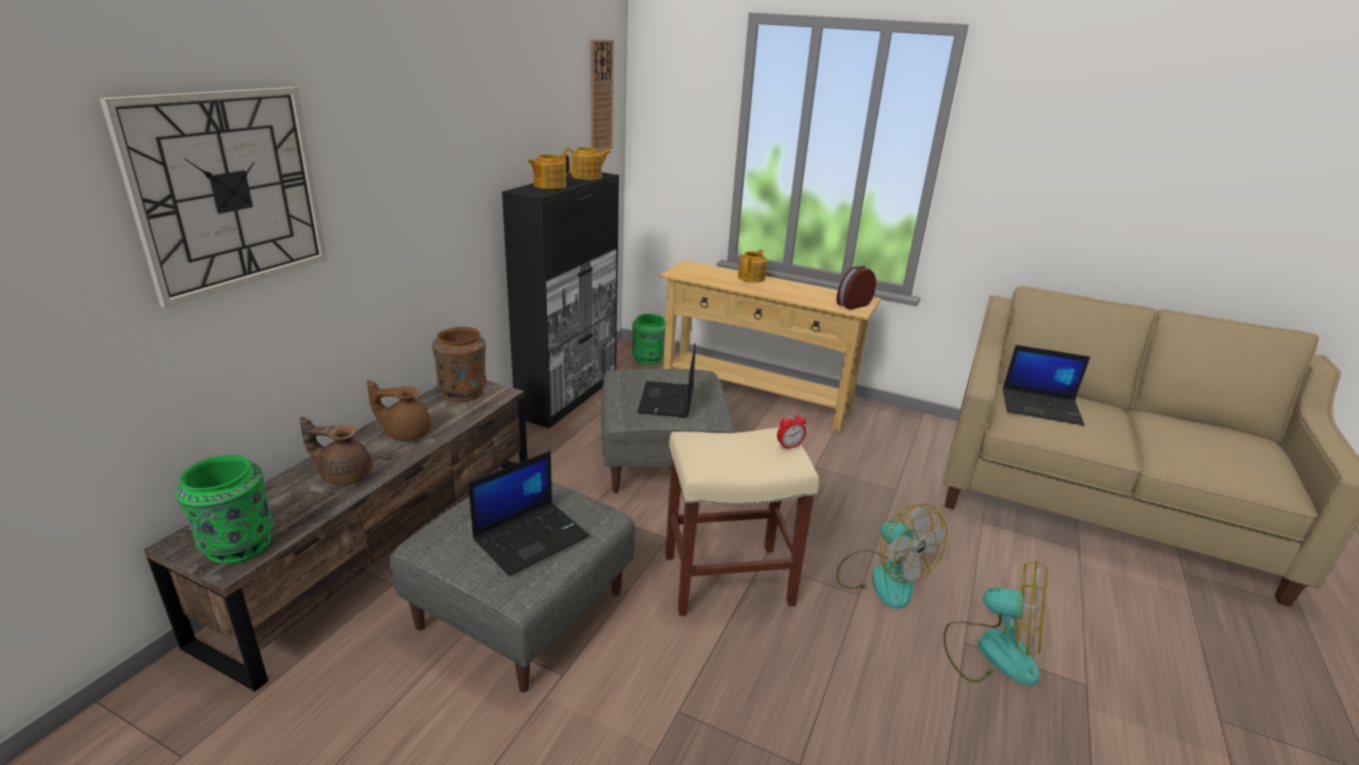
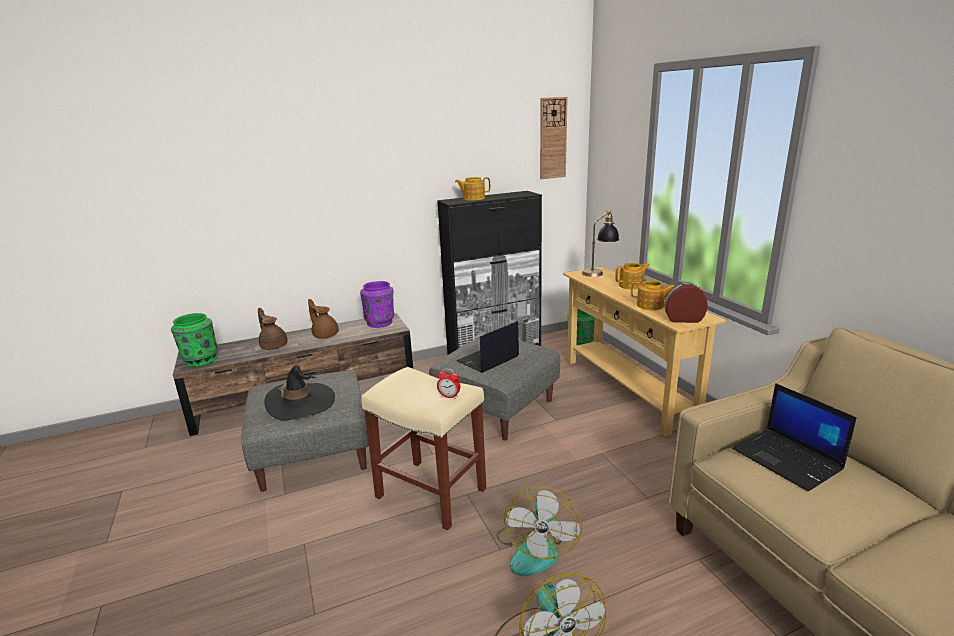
camera: 45 degrees right, 5 degrees down
(228, 191) = (236, 186): wall clock -> none
(463, 392) = (380, 322): brown vase -> purple vase
(531, 537) = (301, 403): laptop -> black hat
(587, 177) = (514, 194): teapot -> teapot (651, 305)
(694, 267) = (599, 272): none -> table lamp

